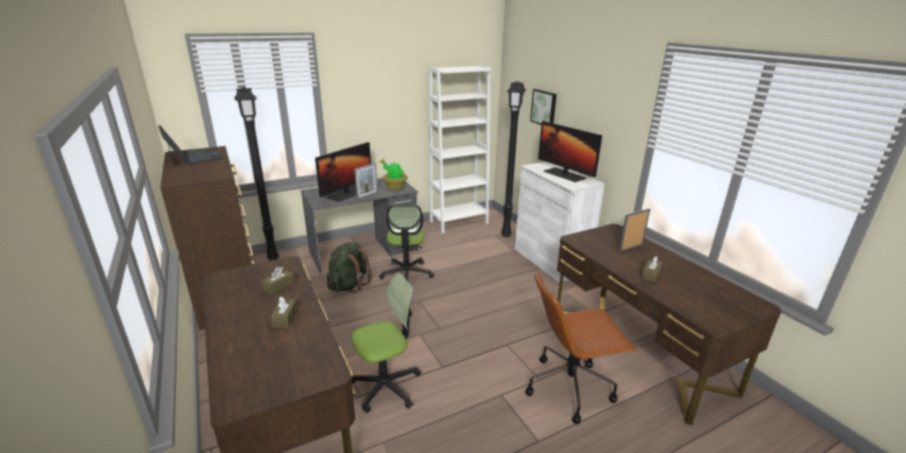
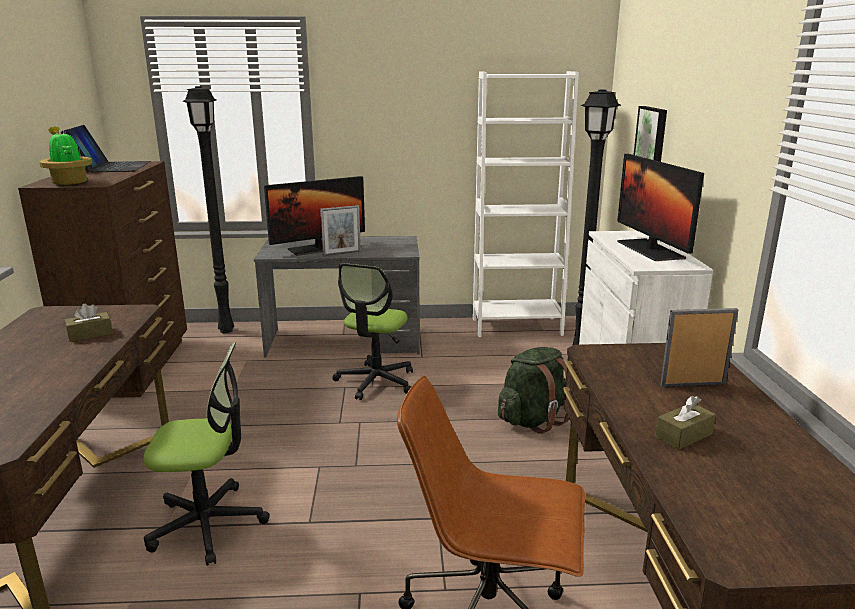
camera: 25 degrees right, 5 degrees down
(285, 318) = (45, 370): brown tissue box -> none
(349, 285) = (286, 380): green backpack -> green backpack (533, 420)
(394, 187) = (391, 248): potted plant -> potted plant (69, 182)

